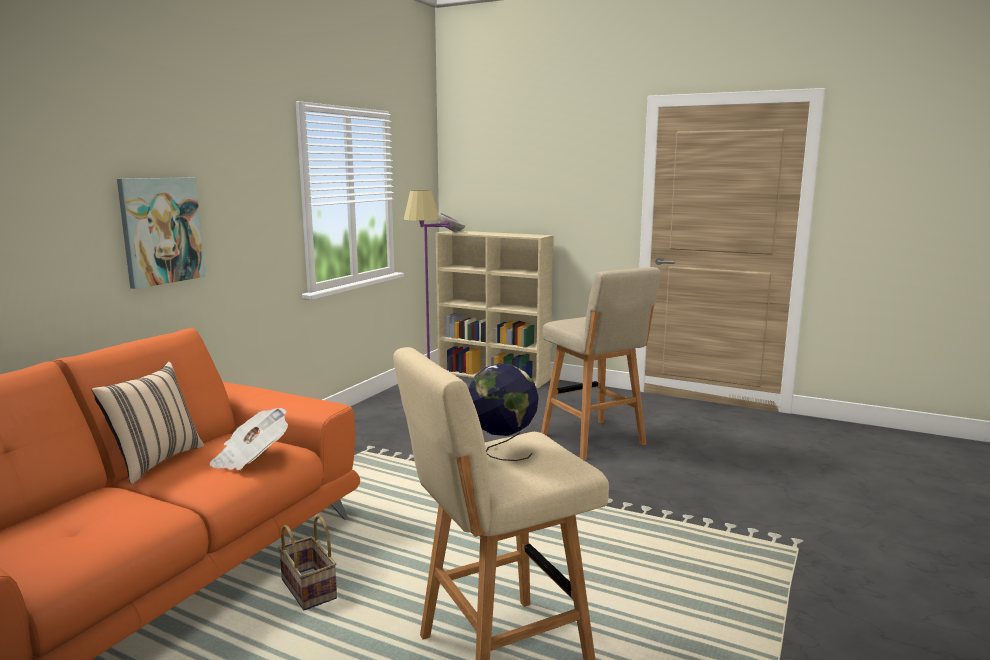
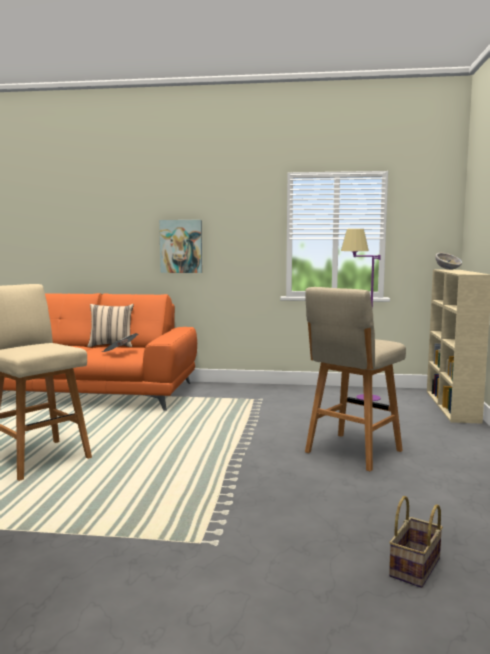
camera: 70 degrees right, 5 degrees down
(310, 589) = (93, 417): basket -> basket (415, 568)
(502, 451) = (43, 344): globe -> none

